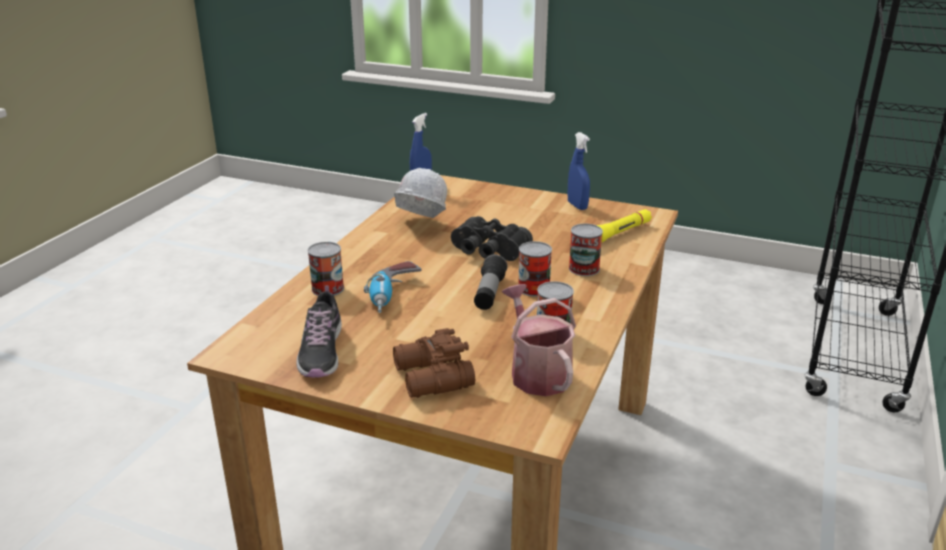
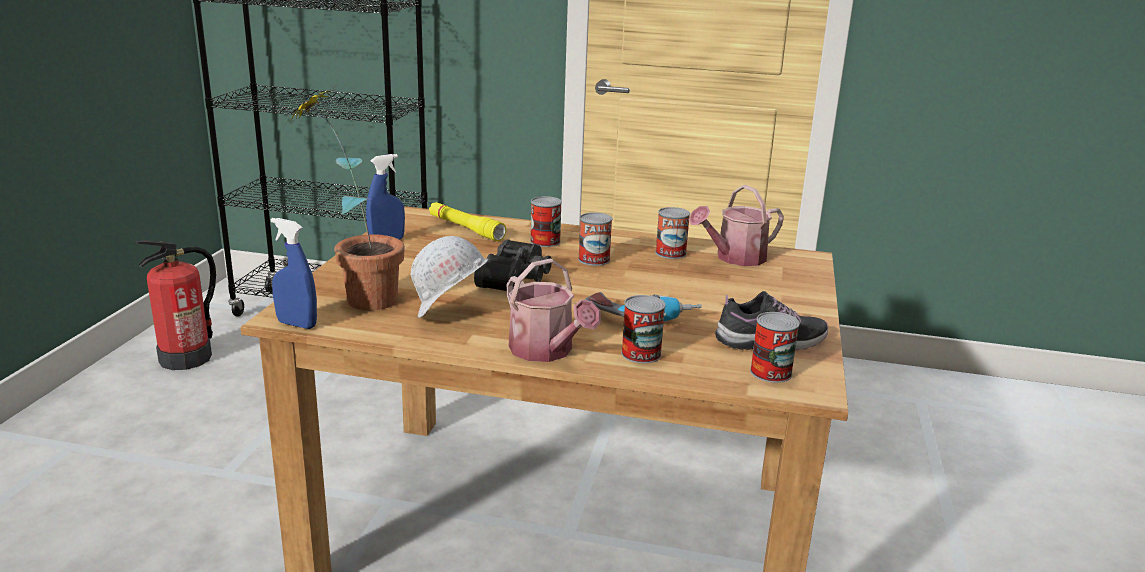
camera: 100 degrees left, 5 degrees down
(267, 340) = (770, 372): none -> can
(349, 255) = (546, 351): none -> watering can
(431, 378) = (774, 292): brown binoculars -> none
(460, 199) = (357, 298): none -> potted plant
(489, 293) = (612, 276): flashlight -> none
(729, 289) = (186, 358): none -> fire extinguisher

